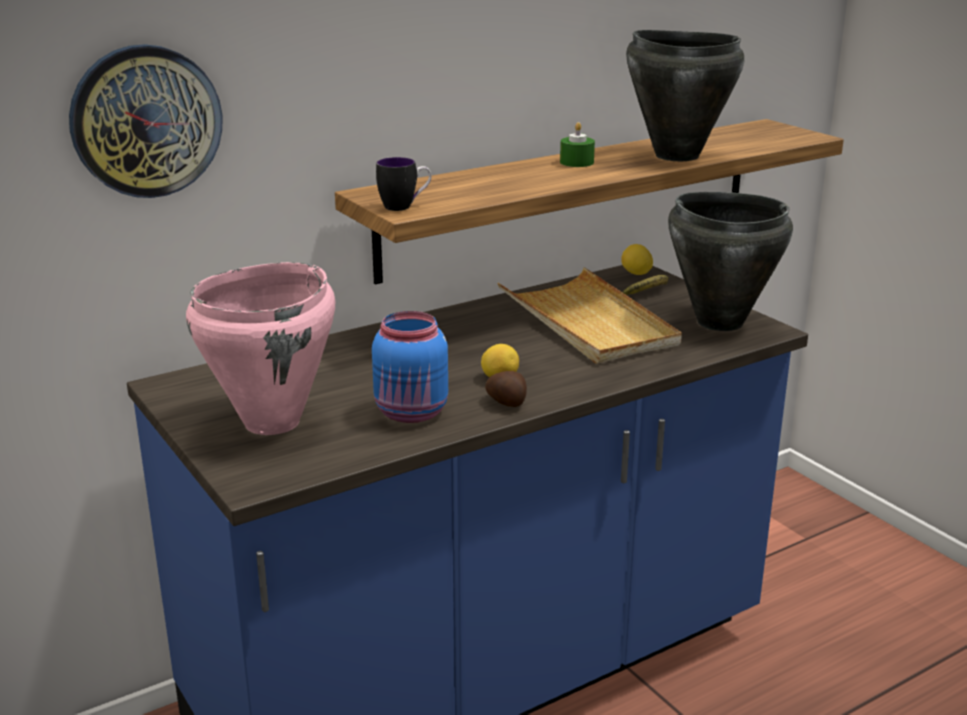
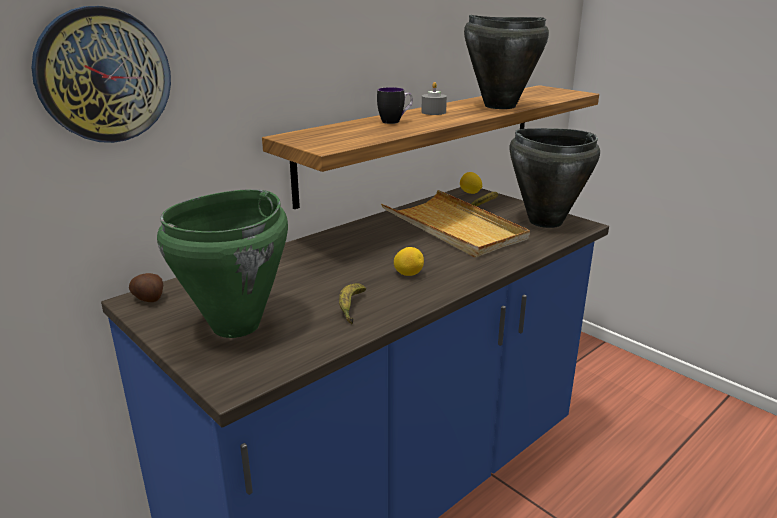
camera: 10 degrees left, 0 degrees up
(273, 422) = (237, 326): pink cooking pot -> green cooking pot
(405, 207) = (323, 144): mug -> mug (395, 121)
(412, 413) = (351, 308): blue jar -> banana
(507, 403) = (423, 293): potato -> potato (149, 299)
(576, 162) = (433, 112): green candle -> grey candle

